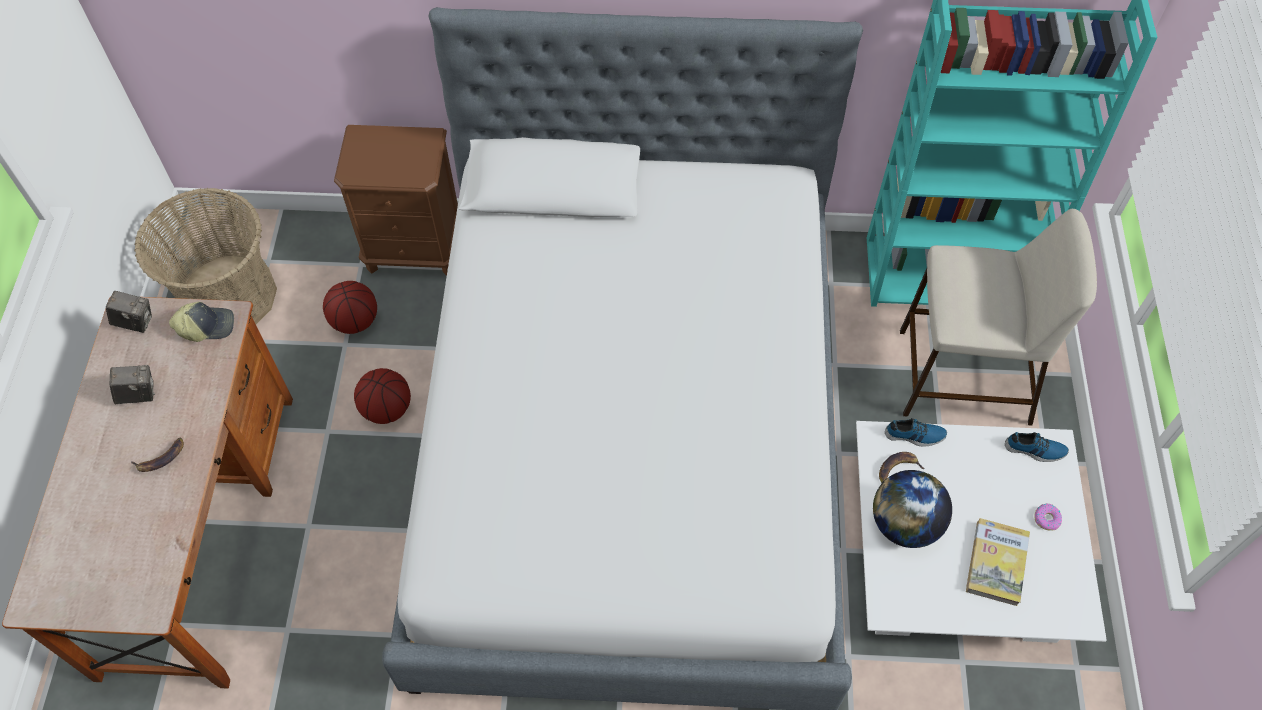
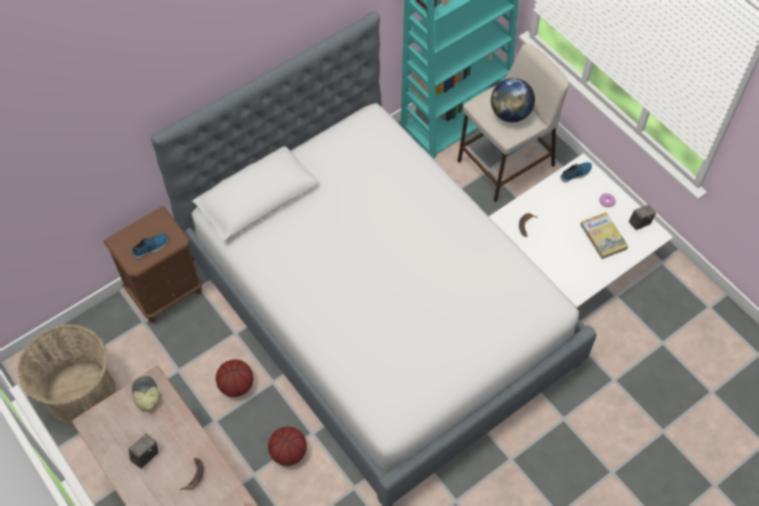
camera: 40 degrees left, 0 degrees up
(135, 322) = (102, 422): camera -> camera (639, 223)
(206, 326) = (146, 395): cap -> cap turned 60 degrees counterclockwise
(355, 321) = (171, 353): basketball -> basketball (288, 452)
(904, 524) = (551, 248): globe -> globe (510, 114)
(915, 435) = (520, 204): shoe -> shoe (151, 247)

